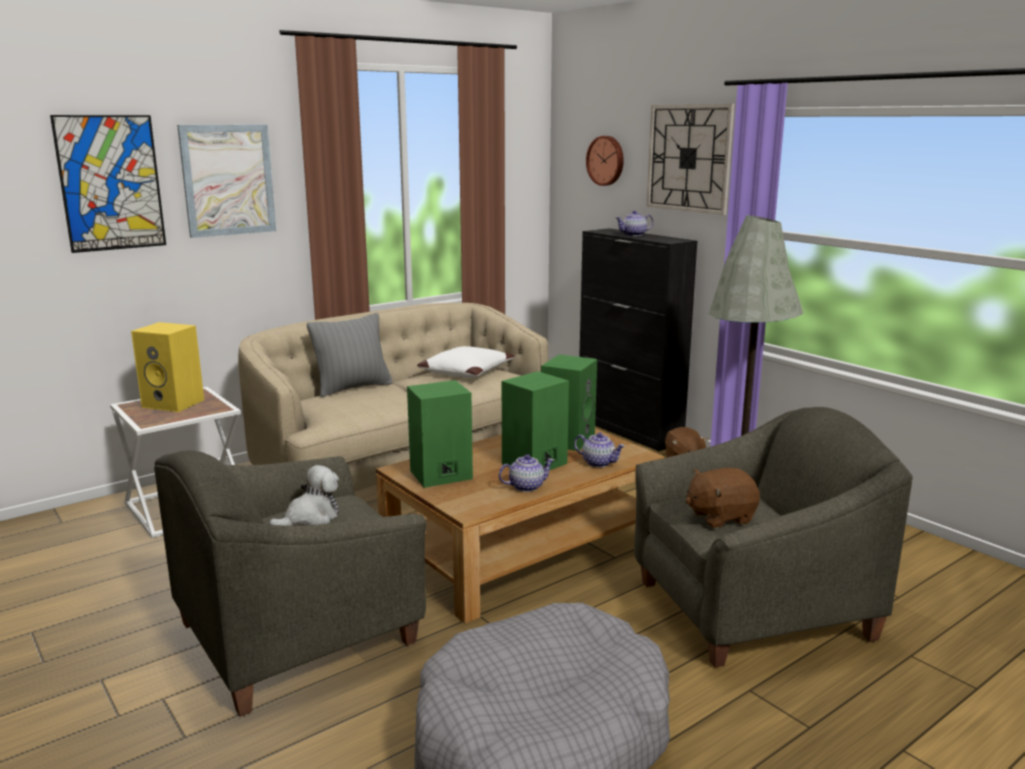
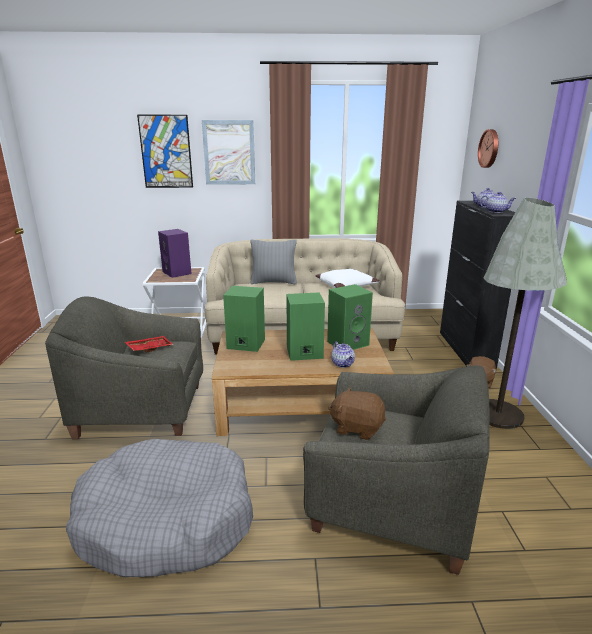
camera: 35 degrees right, 5 degrees up
(175, 403) = (177, 273): yellow speaker -> purple speaker
(310, 518) = (149, 348): plush toy -> red tray
(526, 486) = (277, 365): teapot -> teapot (496, 211)
(689, 158) = (531, 148): wall clock -> none

